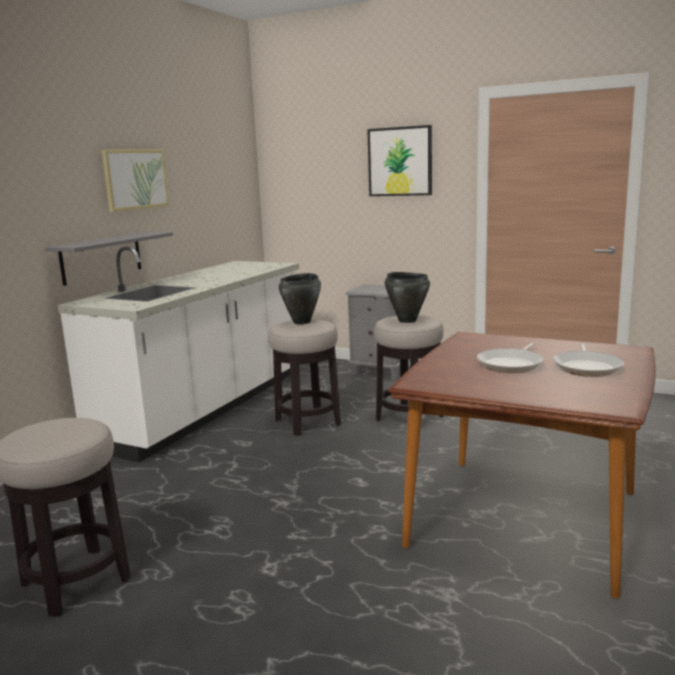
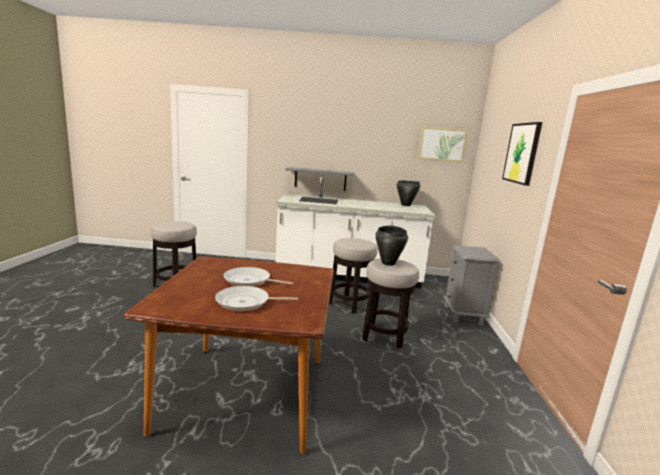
camera: 65 degrees right, 0 degrees up
(135, 179) = (353, 143): picture -> picture (442, 144)
(302, 322) = (359, 241): black cooking pot -> black cooking pot (406, 205)

